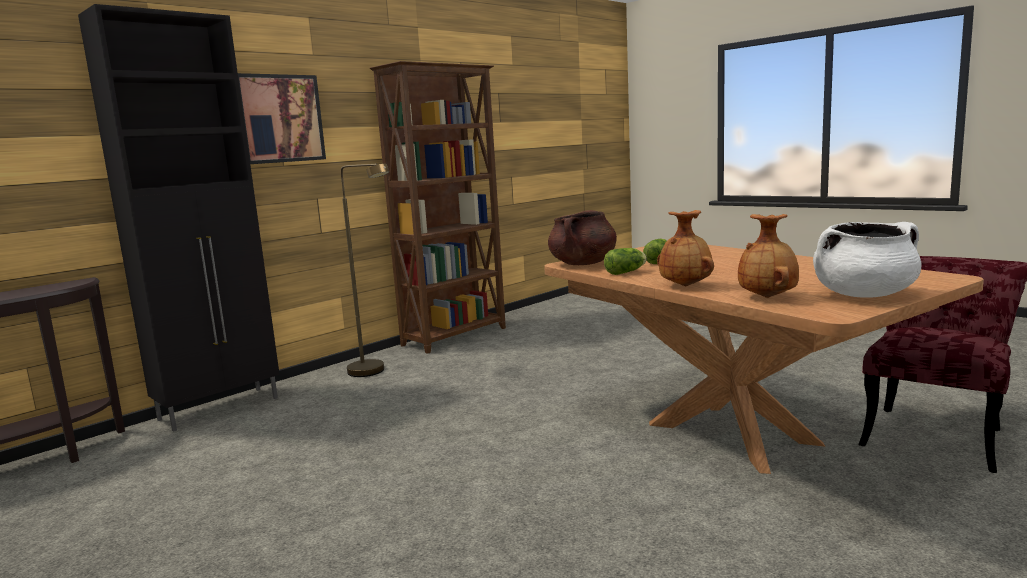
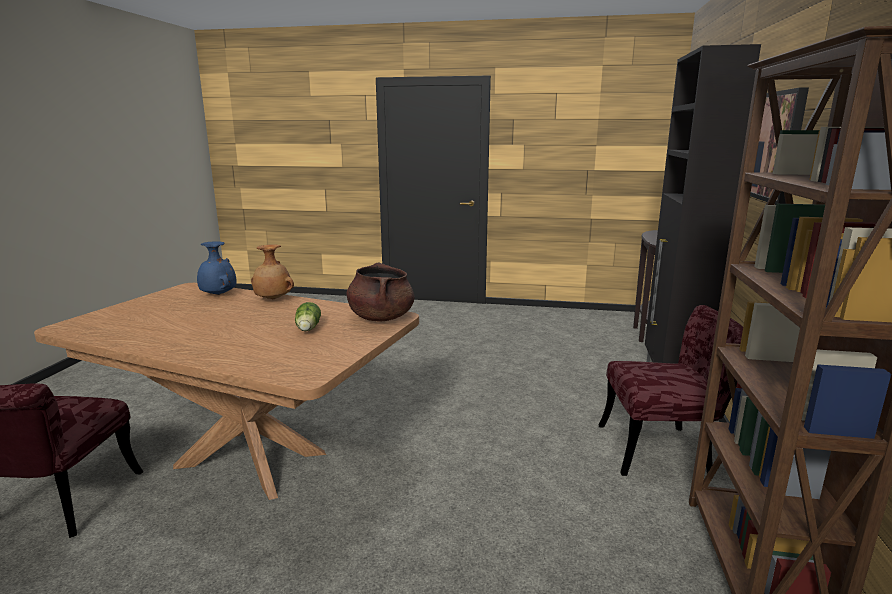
camera: 145 degrees right, 5 degrees up
(374, 372) = (665, 450): brown floor lamp -> red chair
(627, 272) = (328, 310): lettuce -> none
(768, 297) = (218, 295): brown vase -> blue vase
(864, 295) = (154, 302): white cooking pot -> none

